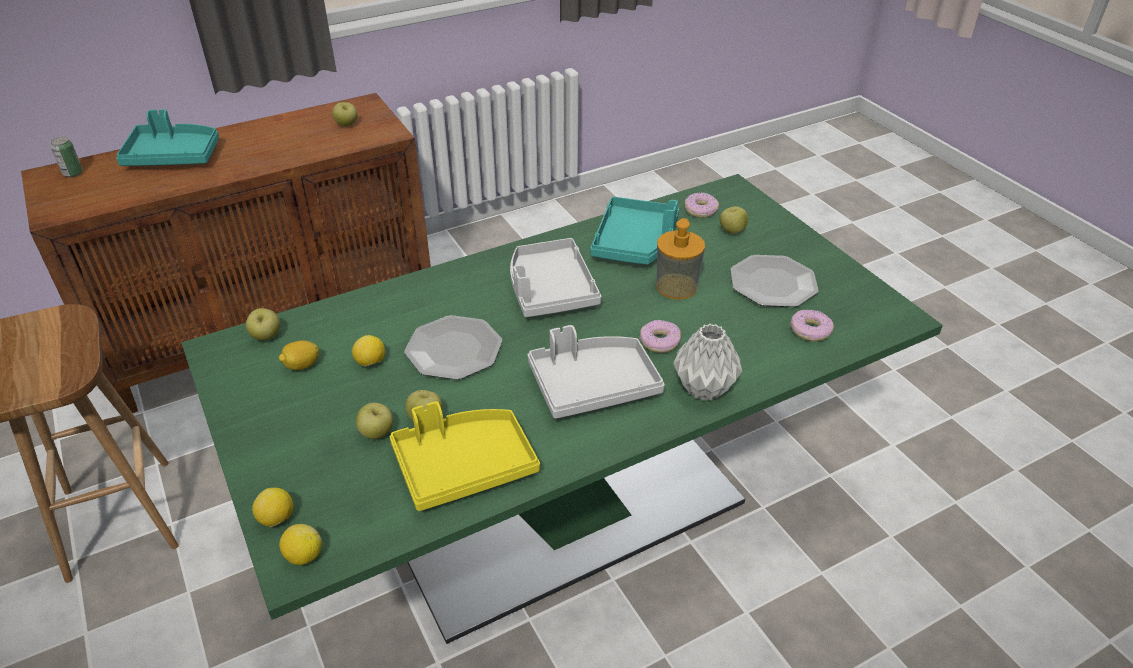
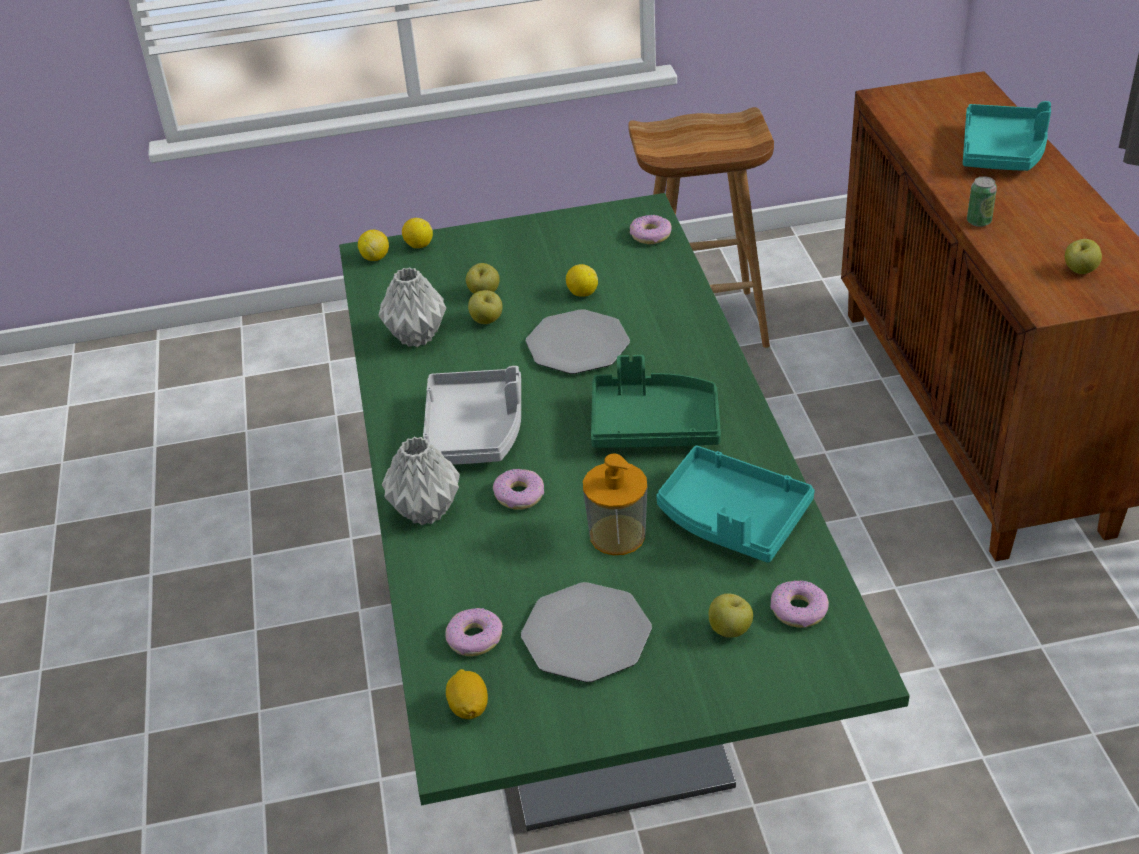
camera: 110 degrees right, 0 degrees up
(73, 173) = (971, 98): can -> can (978, 221)
(266, 337) = (650, 235): apple -> donut
(302, 366) = (597, 255): lemon -> lemon (469, 707)
(464, 466) = (416, 338): yellow tray -> grey vase
(550, 290) = (654, 425): grey tray -> green tray

